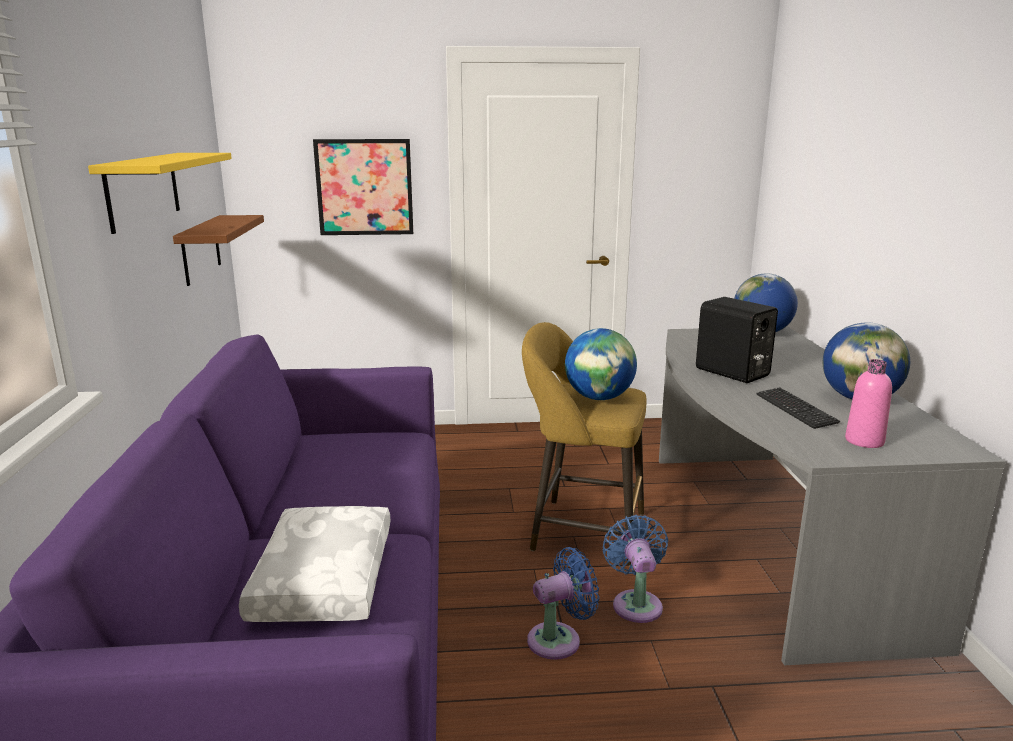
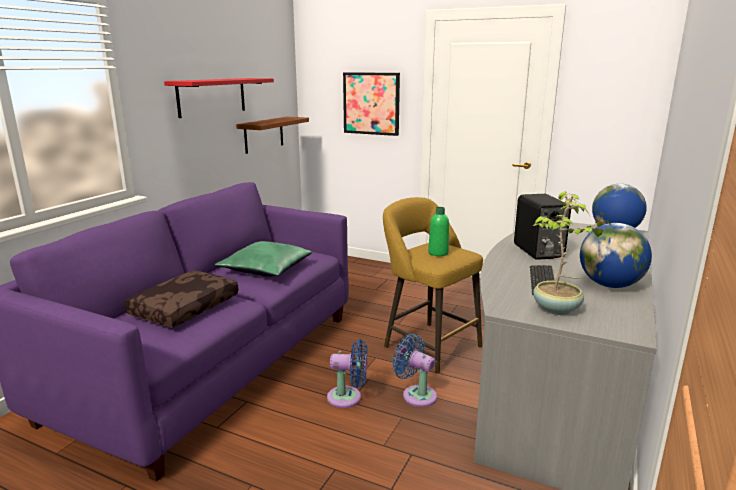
camera: 30 degrees right, 0 degrees up
(143, 189) = (212, 96): yellow shelf -> red shelf
(321, 578) = (184, 307): white pillow -> brown pillow
(360, 475) = (265, 268): none -> green pillow
(599, 398) = (438, 253): globe -> green bottle
(636, 603) = (416, 394): blue fan -> blue fan turned 75 degrees counterclockwise
(864, 441) = (557, 309): pink bottle -> potted plant

